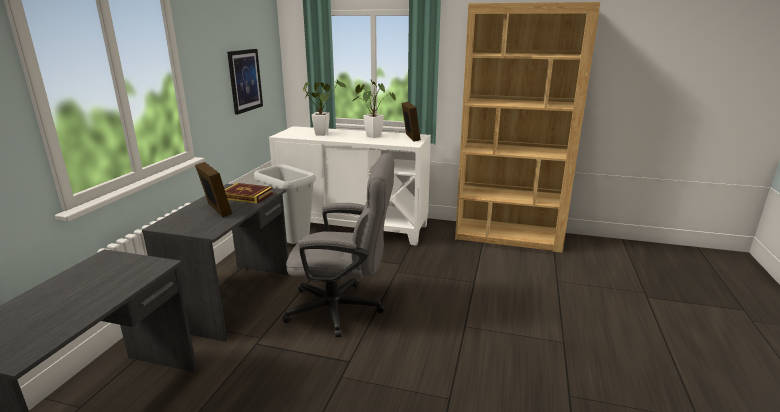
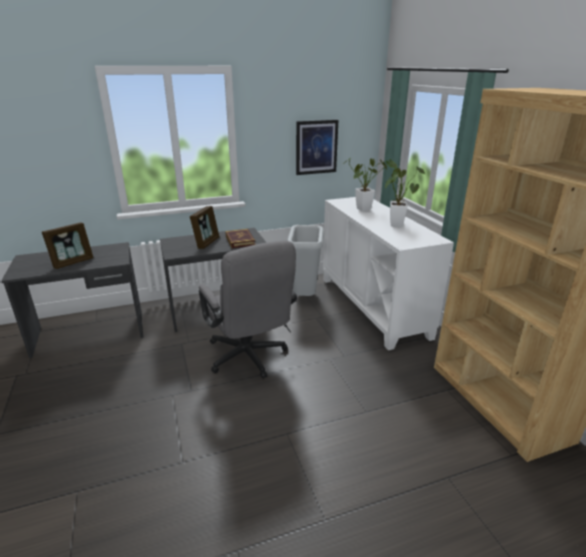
camera: 55 degrees right, 5 degrees up
(410, 137) = (423, 238): picture frame -> picture frame (73, 262)

